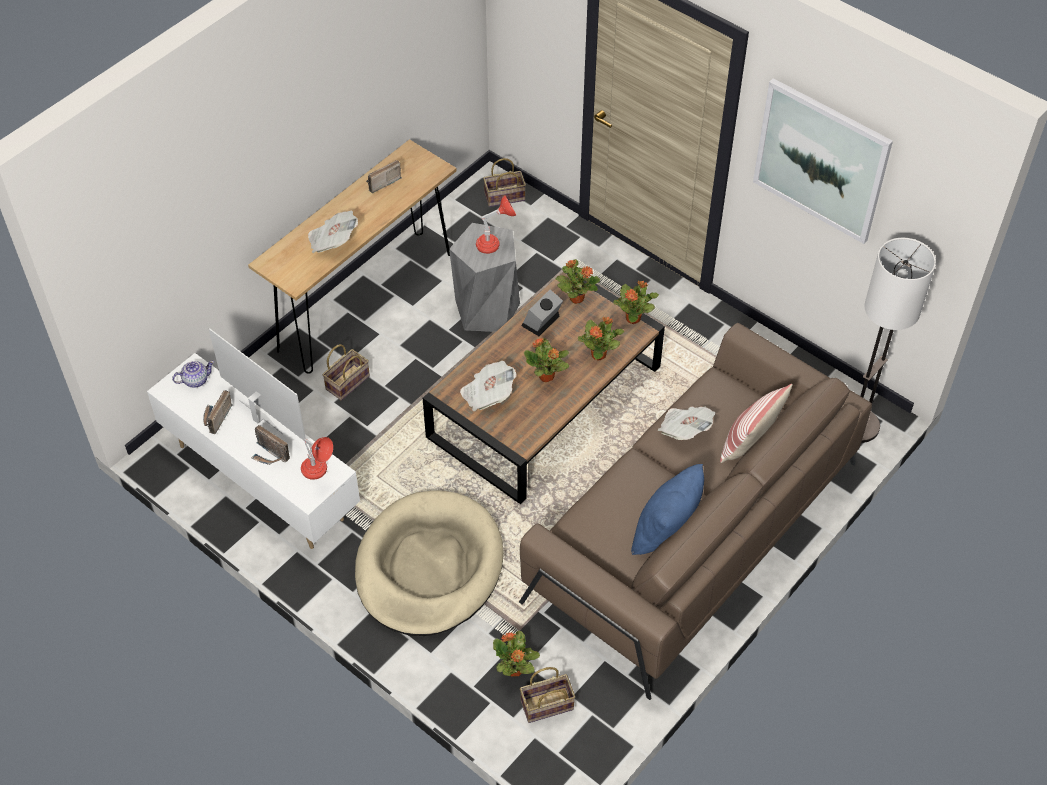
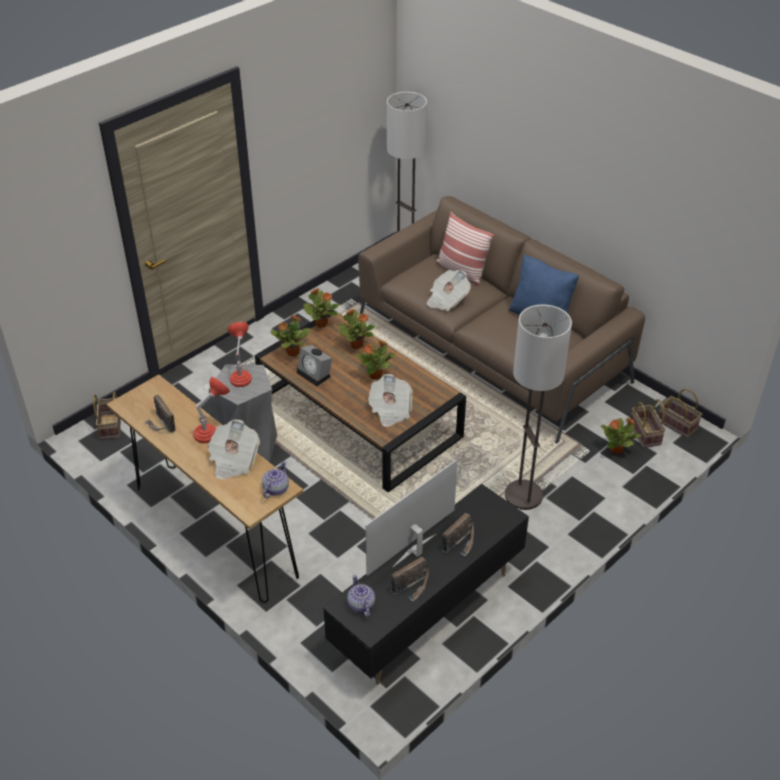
camera: 85 degrees left, 10 degrees down
(215, 419) = (413, 587): radio -> radio turned 60 degrees counterclockwise
(261, 481) = (426, 614): white tv stand -> black tv stand
(295, 277) = (275, 489): none -> teapot
(319, 474) = (484, 508): red table lamp -> red table lamp (212, 432)
(348, 381) = (314, 546): basket -> basket (675, 425)
(429, 567) = (524, 495): beige dog bed -> floor lamp
(821, 160) = (308, 116): picture -> none

